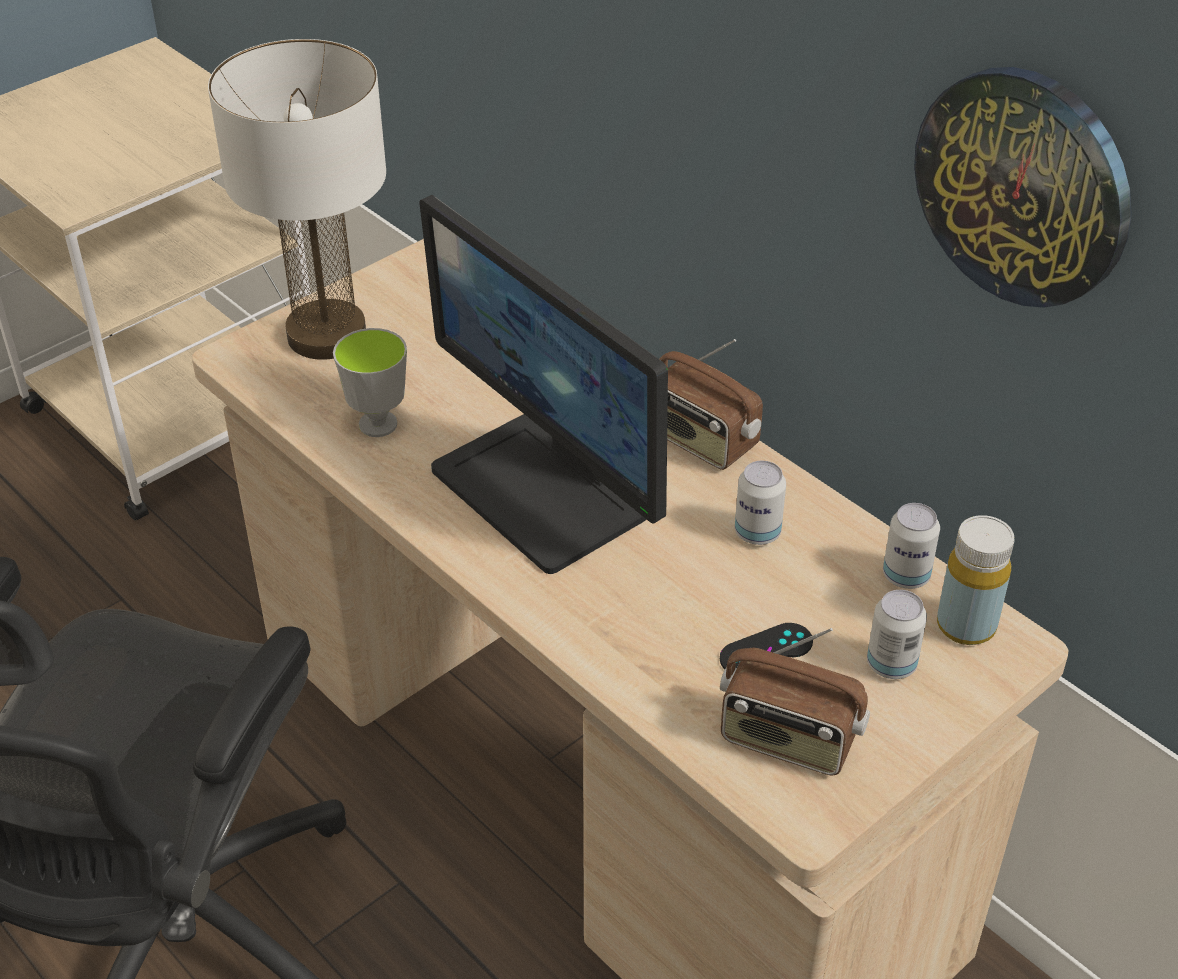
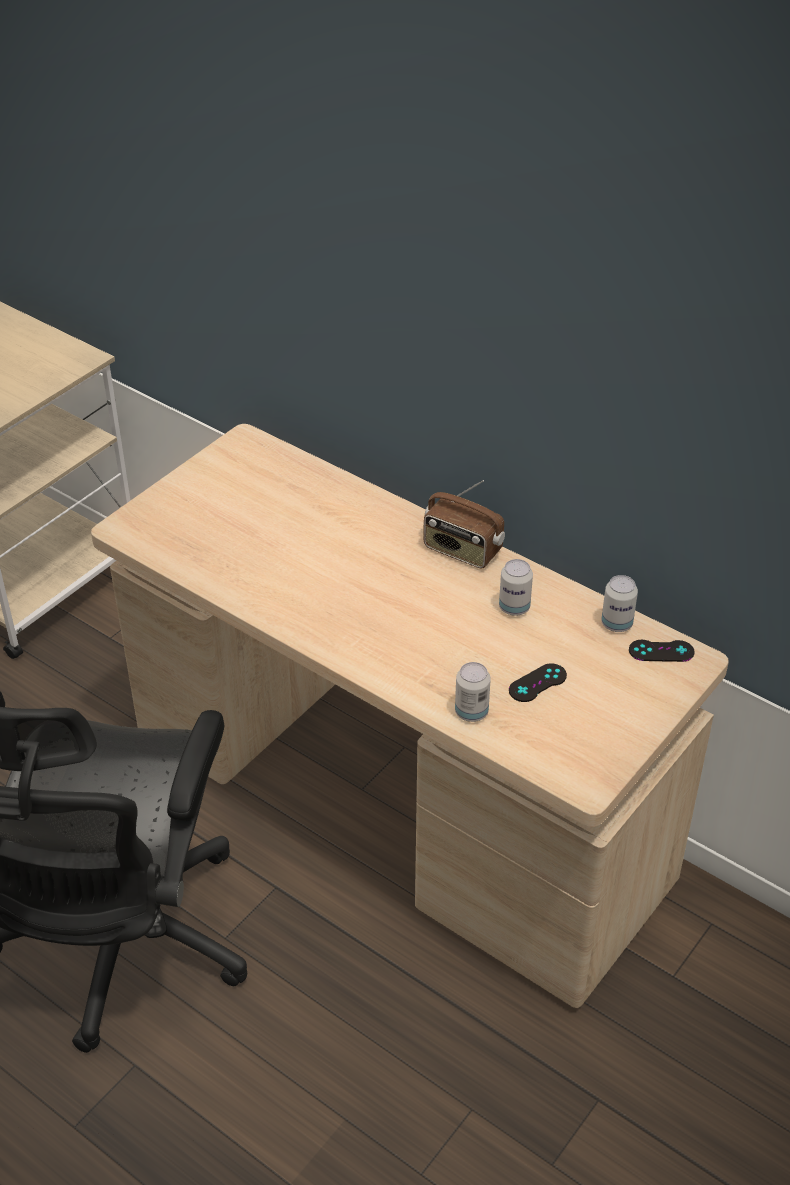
camera: 10 degrees left, 0 degrees up
(326, 334) = (183, 506): table lamp -> none
(378, 424) = (238, 565): cup -> none
(543, 491) = (365, 597): monitor -> none
(787, 741) = (564, 738): radio -> none
(891, 664) = (619, 682): can -> can (471, 712)
(966, 626) = (661, 651): yellow bottle -> black game controller
(1023, 186) = (676, 368): wall clock -> none

